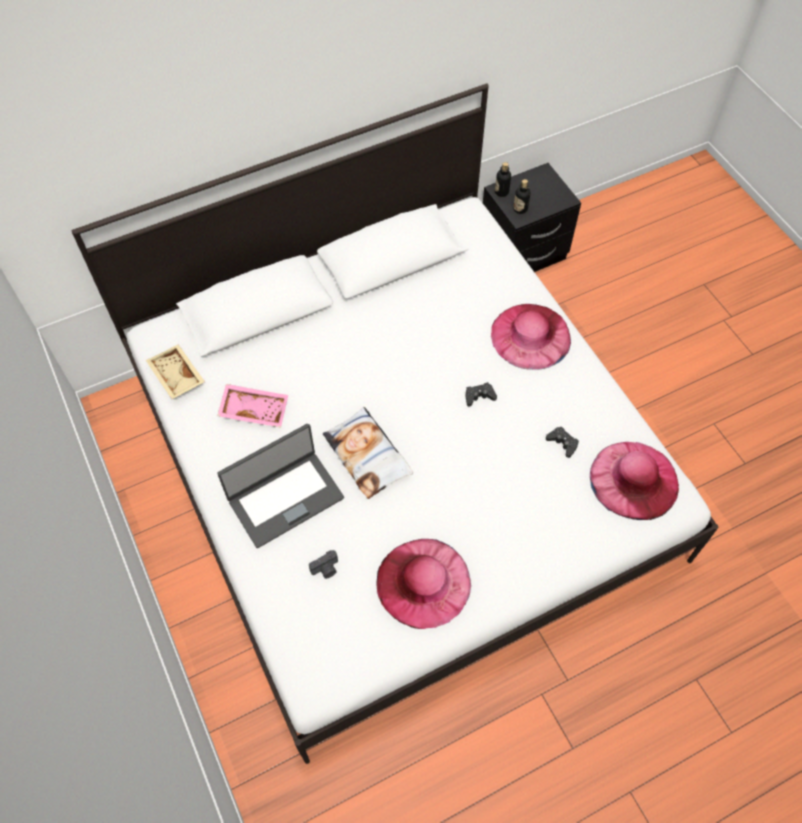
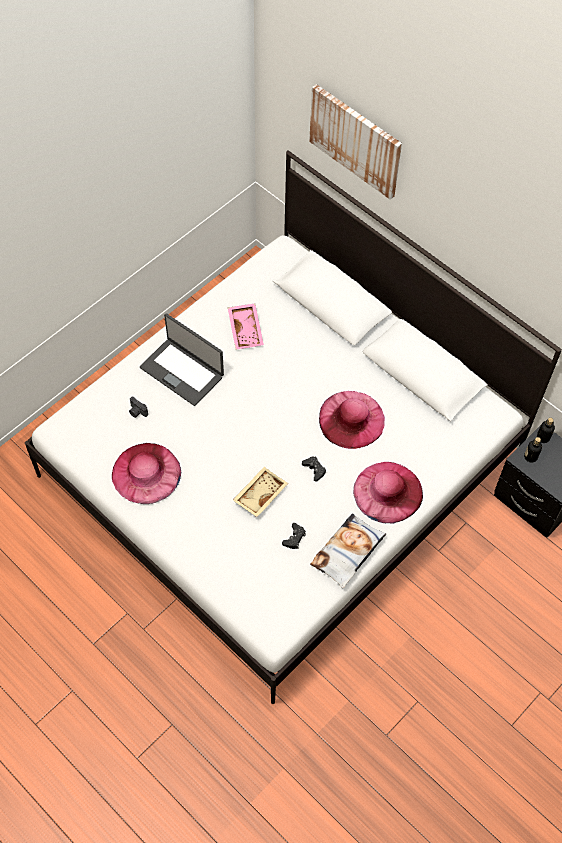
camera: 70 degrees right, 0 degrees up
(152, 116) = (355, 140): none -> picture
(175, 377) = (254, 275): beige tray -> beige tray (259, 494)
(368, 456) = (234, 411): pillow -> pillow (348, 553)
(634, 480) = (280, 596): pink hat -> pink hat (351, 419)

